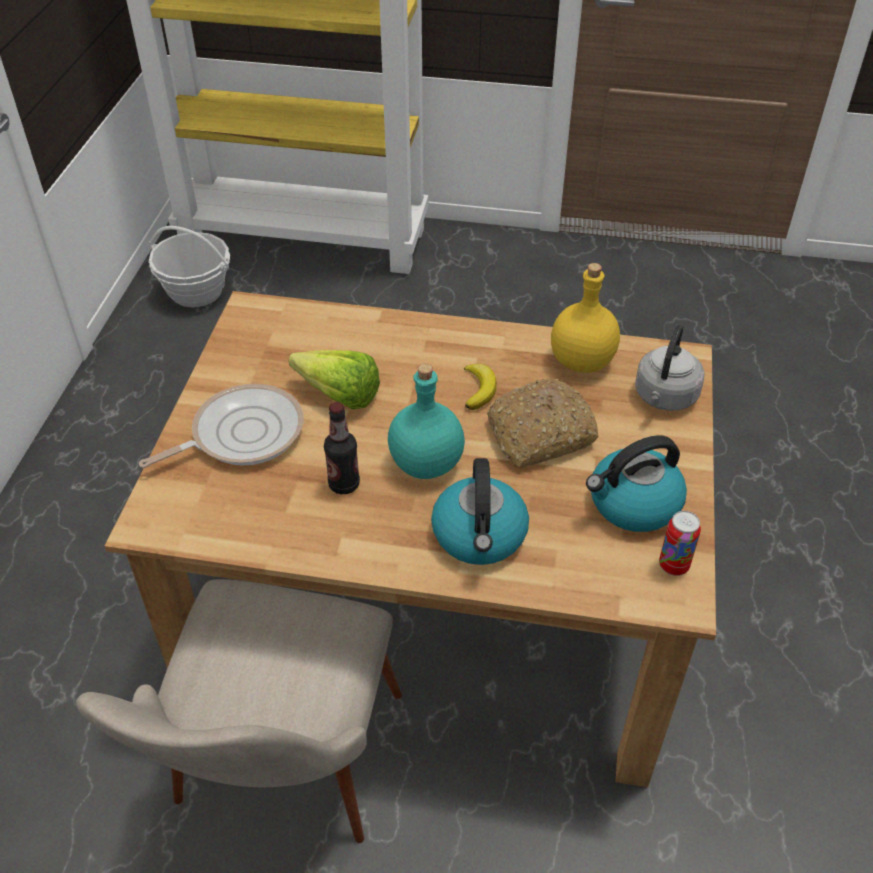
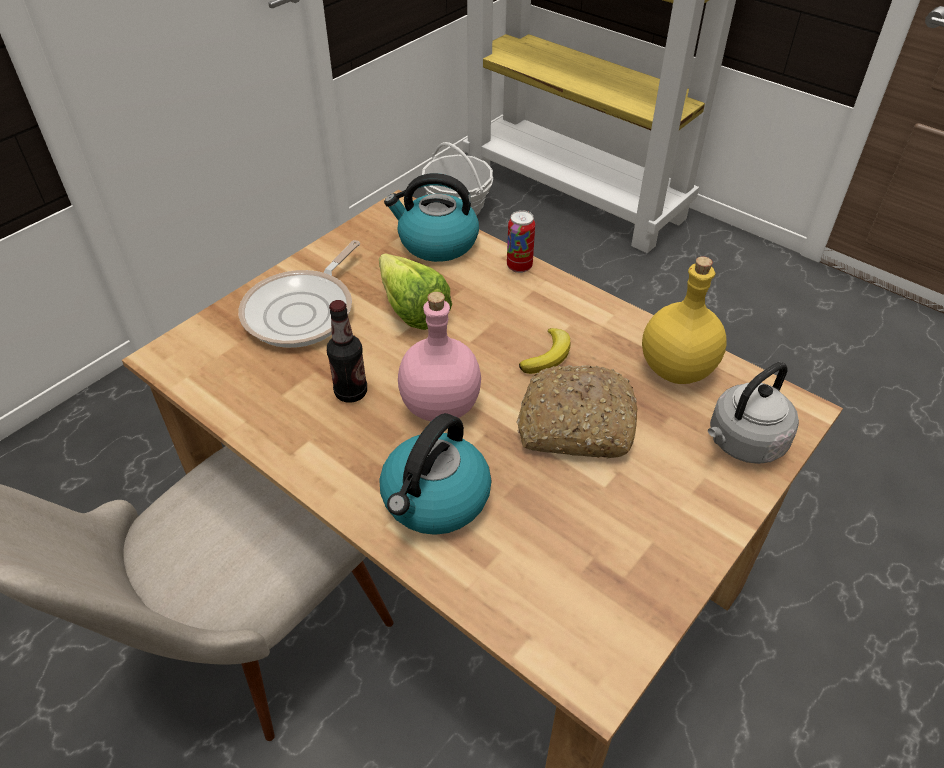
camera: 30 degrees right, 0 degrees up
(241, 434) = (303, 311): frying pan -> frying pan turned 120 degrees clockwise
(426, 463) = (441, 404): turquoise bottle -> pink bottle
(633, 504) = (621, 541): kettle -> kettle (436, 243)
(673, 565) = (617, 633): can -> can (519, 266)

